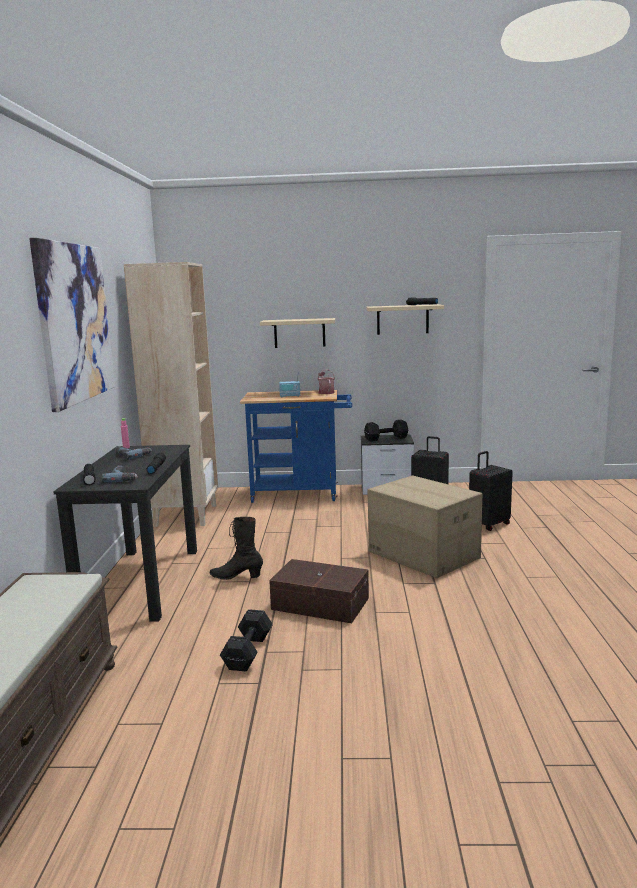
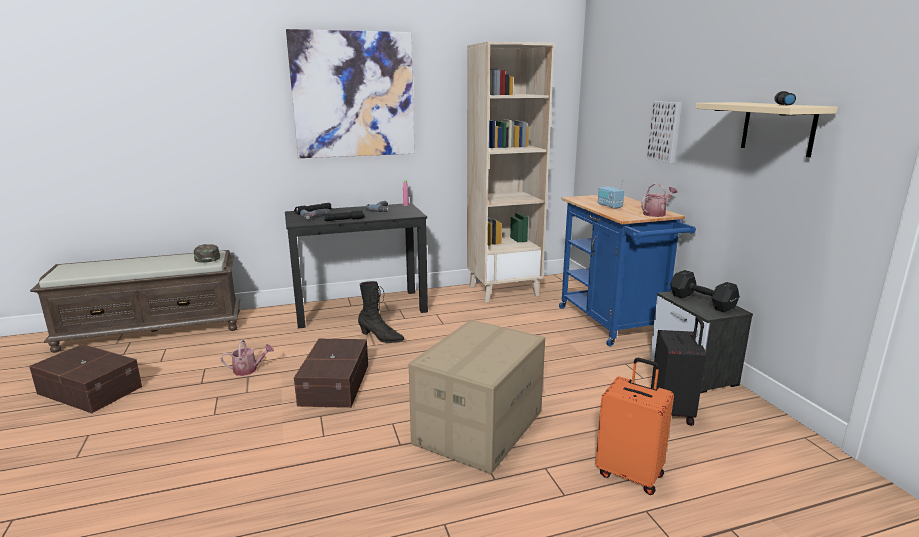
camera: 70 degrees right, 5 degrees up
(47, 584) = (207, 257): none -> green cap
(206, 780) = (91, 389): none -> brown storage box
(236, 577) = (381, 338): black boot -> black boot turned 120 degrees clockwise
(249, 651) = (249, 370): black dumbbell -> watering can
(299, 333) = (665, 131): beige shelf -> picture
(488, 524) = (630, 474): black suitcase -> orange suitcase

